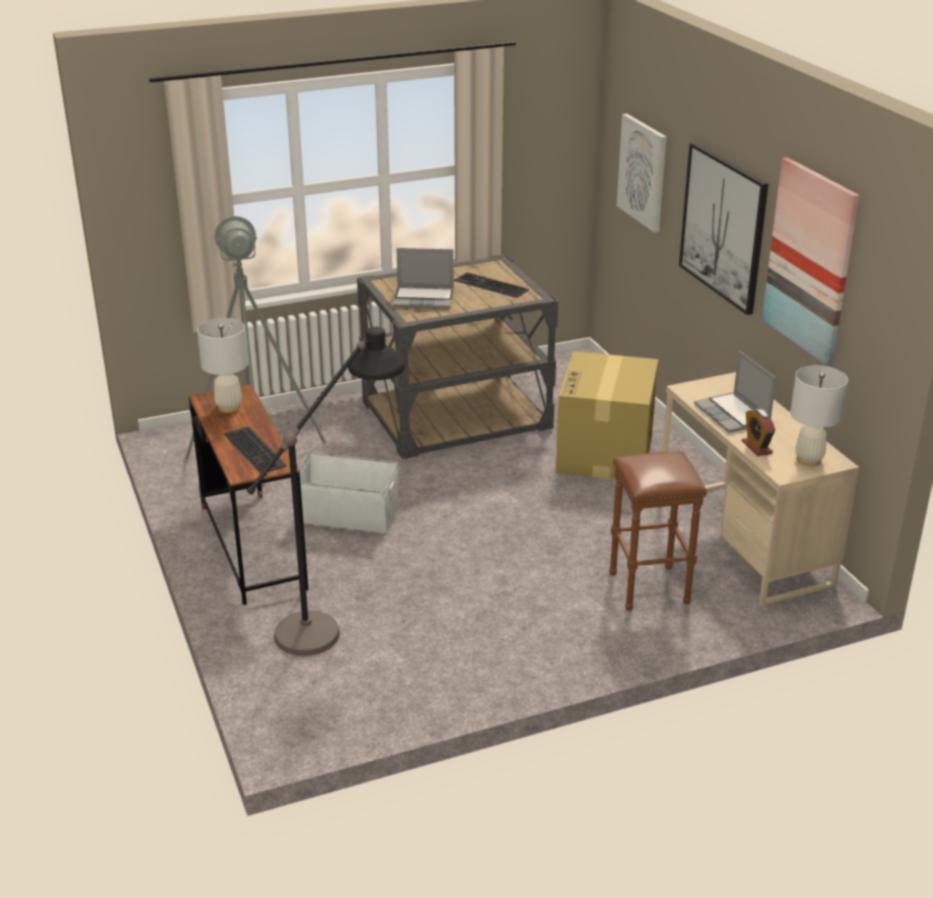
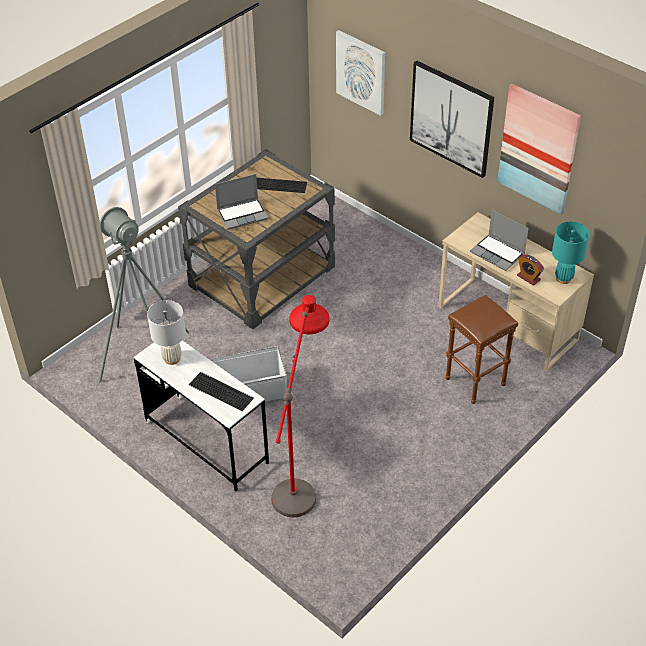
camera: 25 degrees left, 15 degrees up
(252, 547) = (206, 442): brown desk -> white desk
(339, 612) = (301, 473): black floor lamp -> red floor lamp
(605, 453) = (382, 278): cardboard box -> none
(808, 460) = (563, 278): white table lamp -> turquoise table lamp

